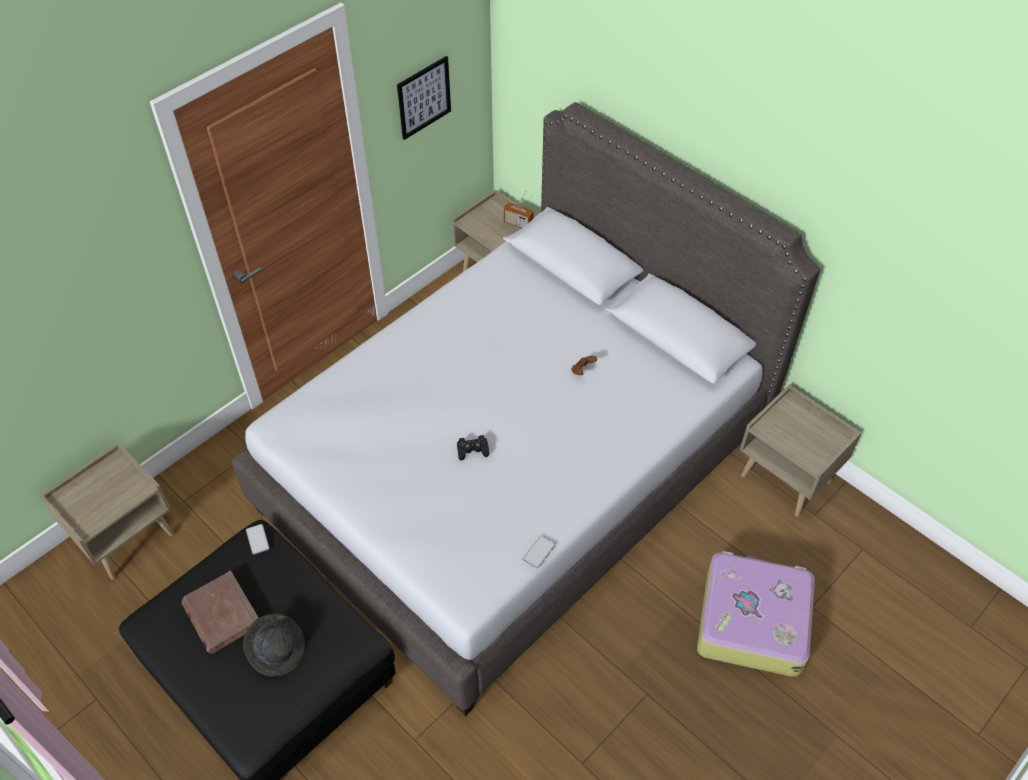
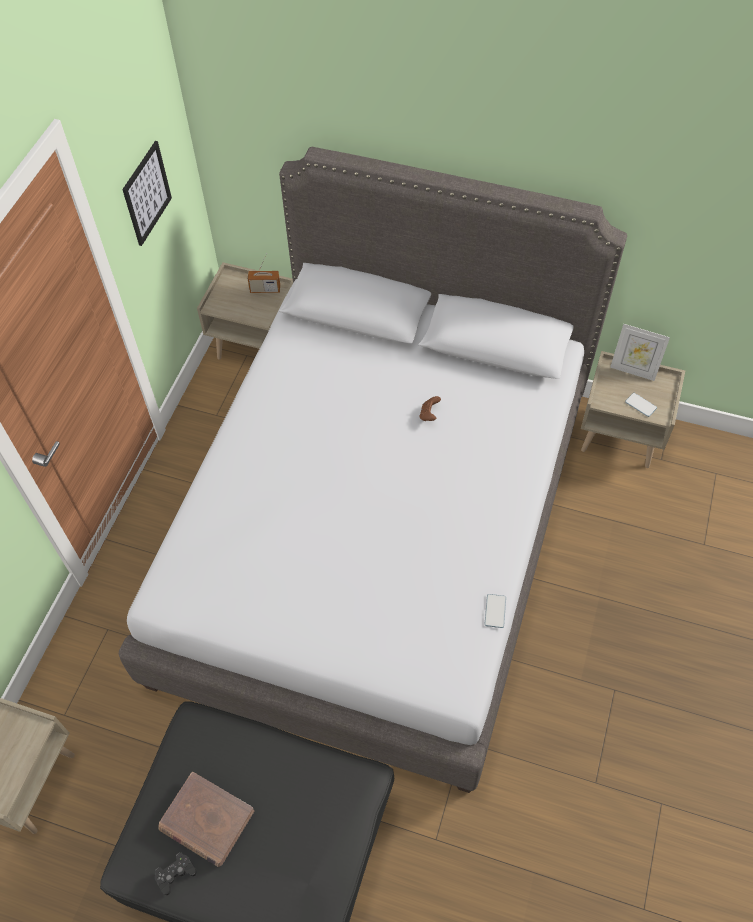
camera: 25 degrees left, 5 degrees up
(257, 539) = (196, 724): phone -> phone (640, 405)
(277, 650) = (286, 828): grey hat -> none
(472, 450) = (373, 538): black game controller -> black game controller (175, 874)
(751, 620) = (663, 580): suitcase -> none
(811, 414) = (633, 370): none -> picture frame

